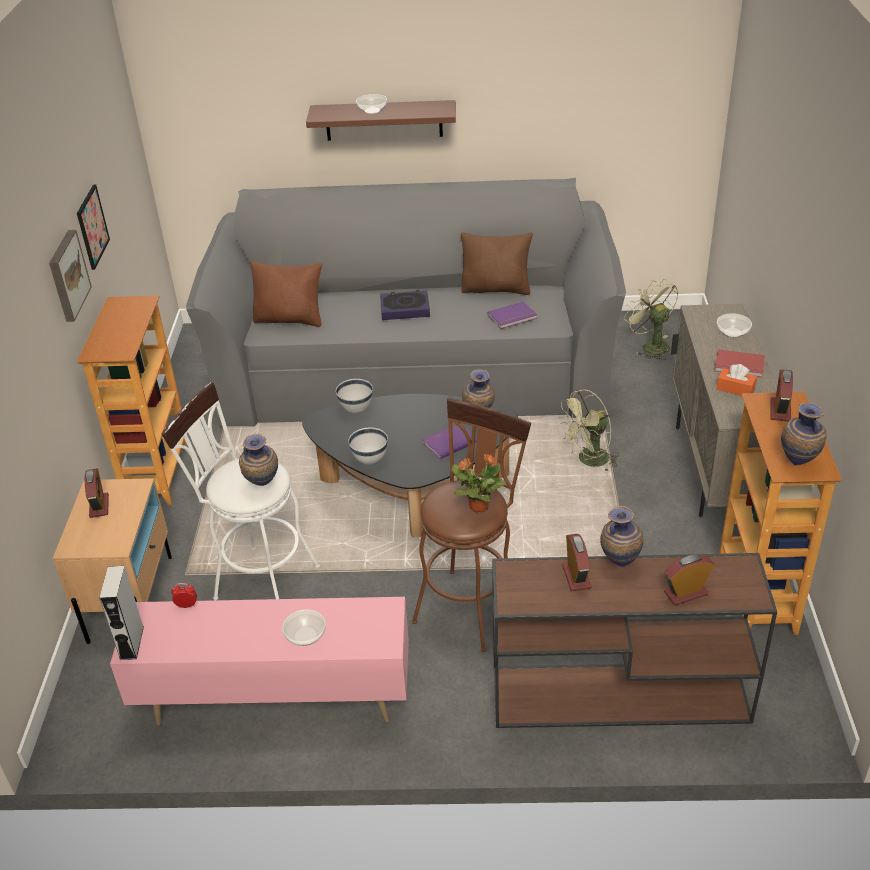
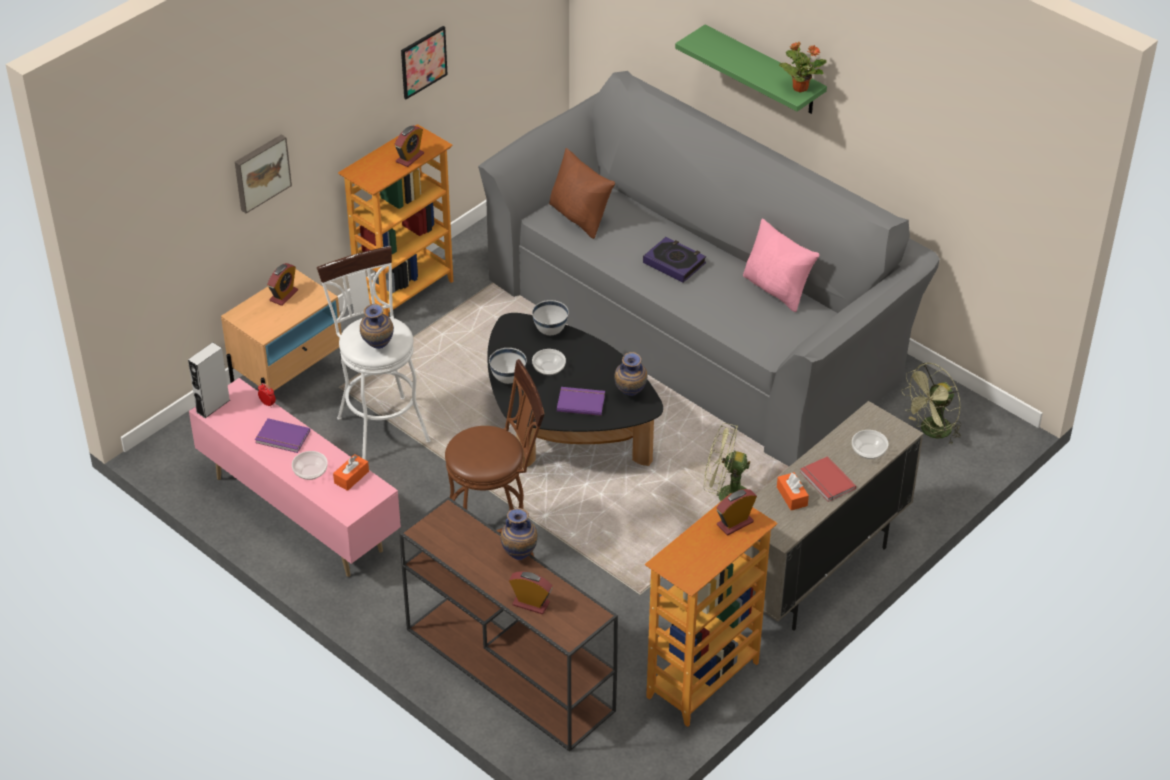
camera: 40 degrees right, 5 degrees up
(67, 275) = (359, 101): picture -> picture (261, 172)
(349, 614) = (351, 477): none -> orange tissue box
(372, 111) = (742, 60): bowl -> bowl (548, 369)
(384, 120) = (763, 71): brown shelf -> green shelf
(478, 506) = (489, 457): potted plant -> potted plant (800, 87)
(496, 289) = (777, 290): brown pillow -> pink pillow
(513, 317) = (749, 325): purple book -> purple book (282, 438)
(576, 577) = (481, 545): alarm clock -> alarm clock (410, 158)
(650, 345) = (931, 432): green fan -> green fan turned 135 degrees counterclockwise
(798, 463) = (682, 565): vase -> none

